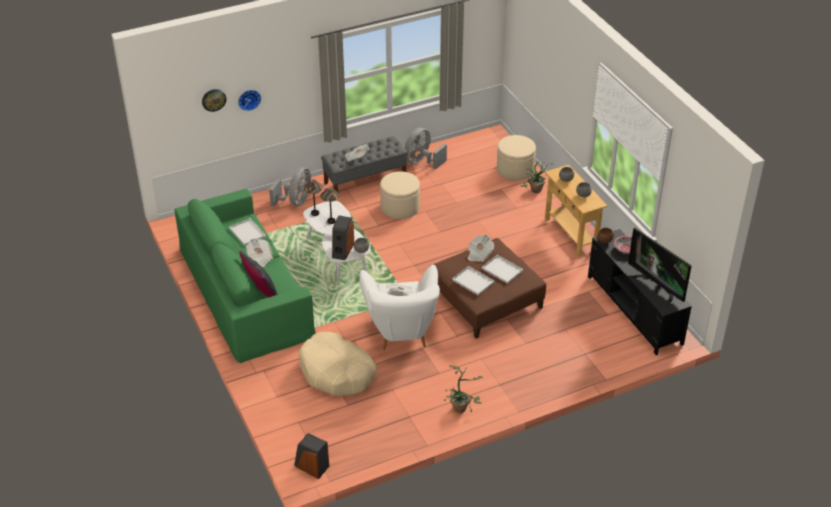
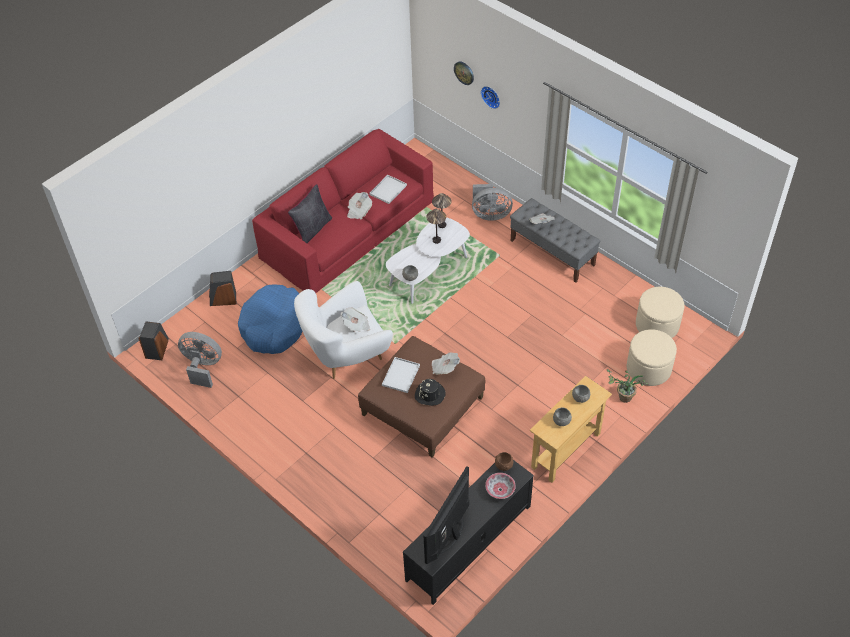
camera: 70 degrees right, 10 degrees up
(245, 292) = (348, 227): green sofa -> red sofa
(337, 372) = (274, 326): beige dog bed -> blue dog bed
(342, 250) = (404, 264): speaker -> speaker (223, 299)
(400, 207) = (526, 293): beige ottoman -> beige ottoman (657, 325)
(421, 162) = (611, 286): grey fan -> grey fan (203, 367)
(462, 406) = (265, 432): potted plant -> none
(503, 270) = (430, 394): white tray -> black hat

